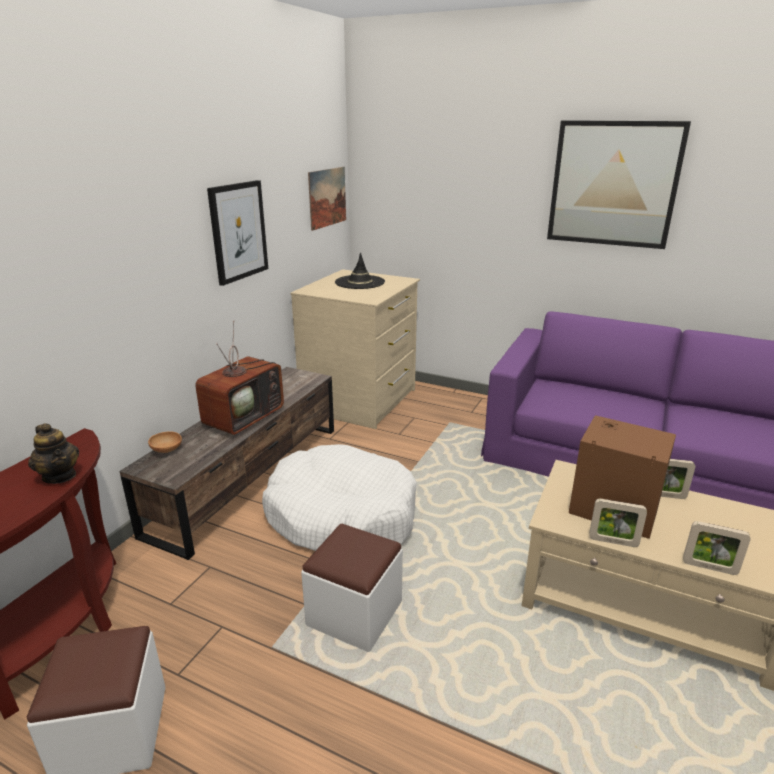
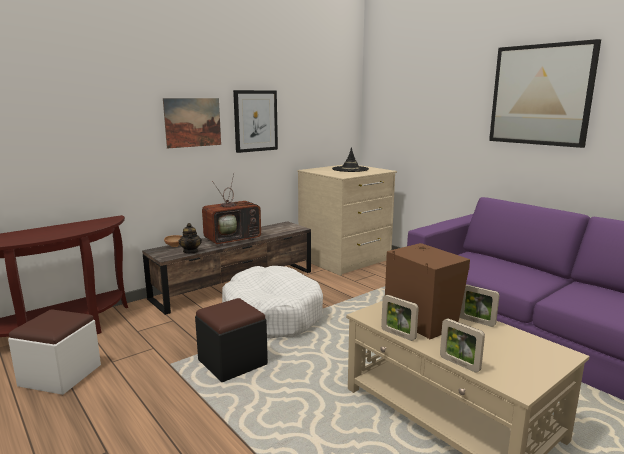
camera: 25 degrees right, 10 degrees down
(60, 476) = (87, 228): teapot -> teapot (191, 251)
(327, 197) = (339, 111): picture -> picture (193, 122)
(354, 613) = (232, 362): white ottoman -> black ottoman

